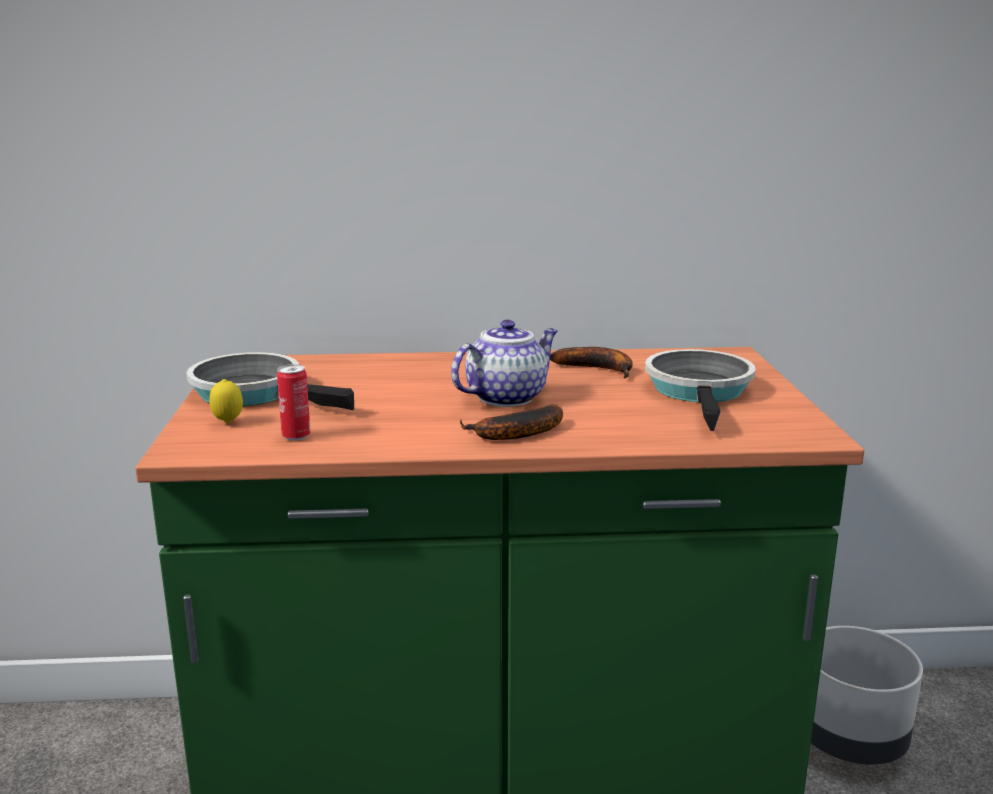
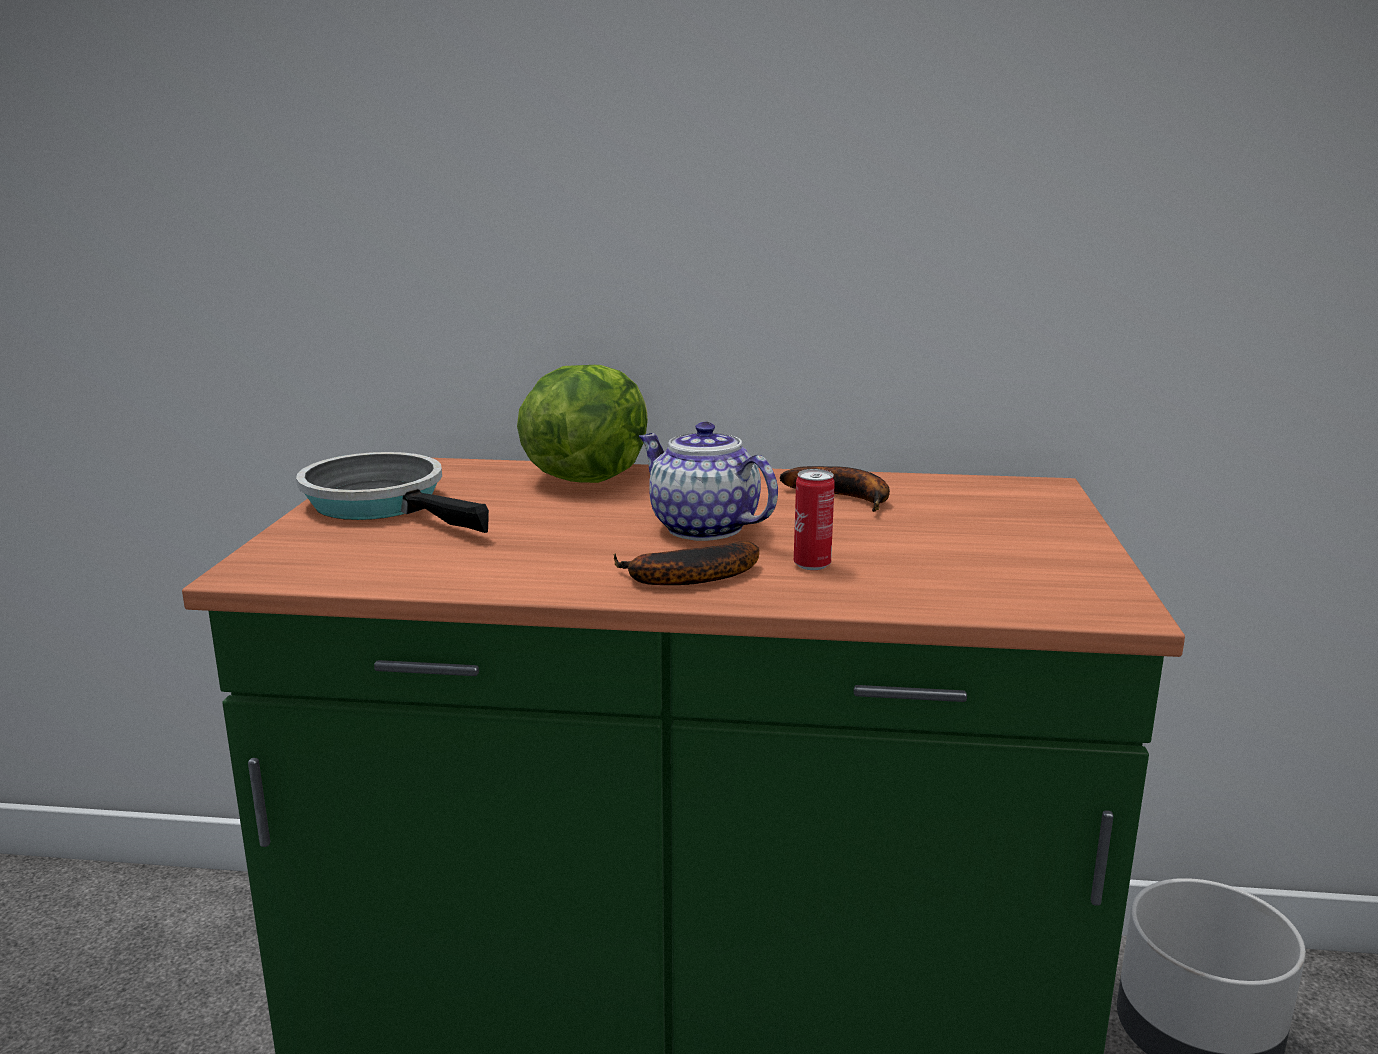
camera: 10 degrees right, 0 degrees up
(228, 423) = (327, 540): lemon -> none
(296, 436) = (400, 563): can -> can (812, 565)
(400, 364) = (586, 477): none -> lettuce
(507, 397) = (701, 528): teapot -> teapot turned 105 degrees counterclockwise
(700, 391) = (973, 536): frying pan -> none

